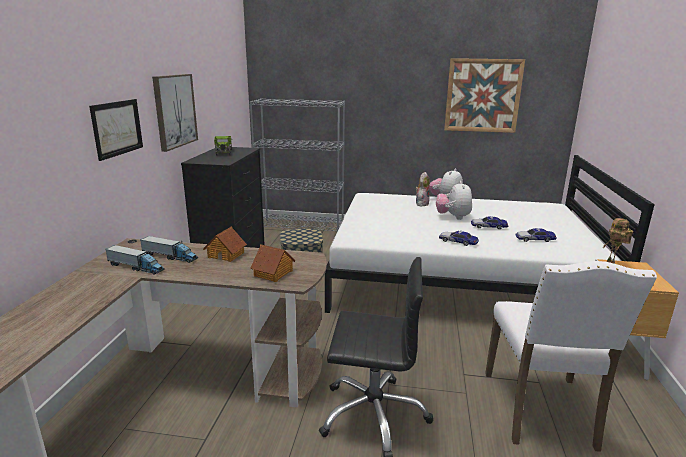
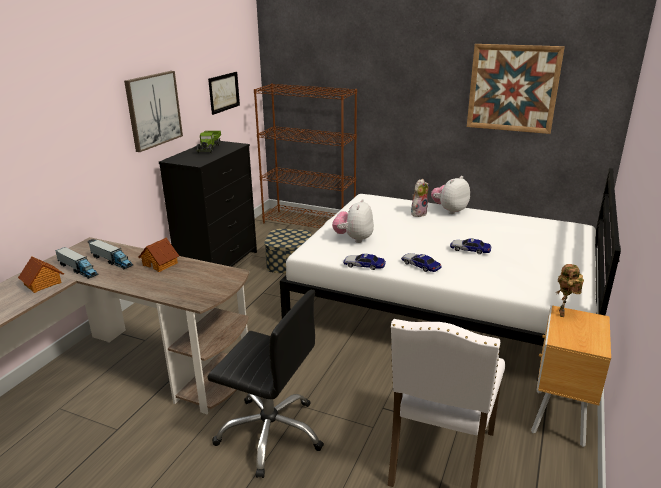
camera: 15 degrees right, 5 degrees up
(117, 128) = (81, 135): picture -> picture (224, 92)
(274, 273) = (187, 289): toy house -> toy house (43, 283)
(301, 227) = (309, 223): grey bookcase -> brown bookcase
(453, 217) = (440, 234): plush toy -> plush toy (354, 239)
(535, 239) = (509, 271): toy car -> toy car (364, 265)

